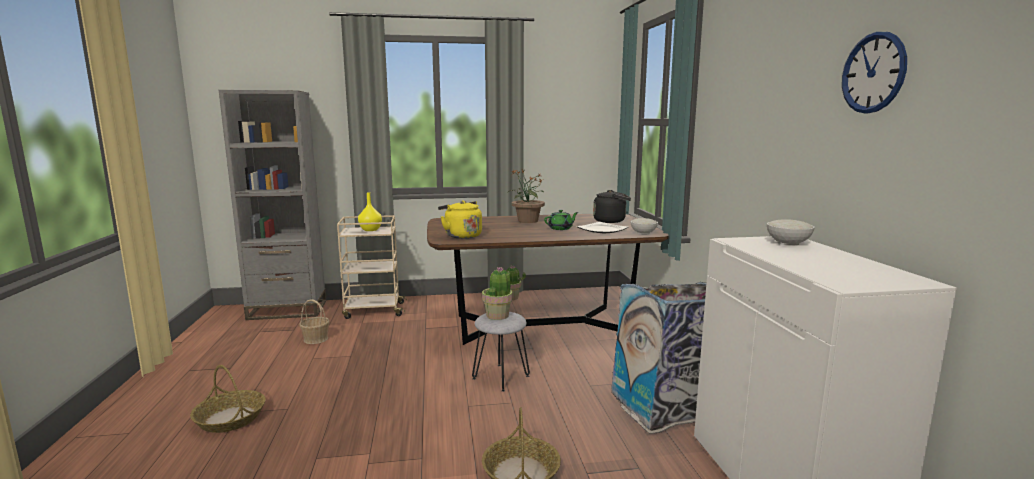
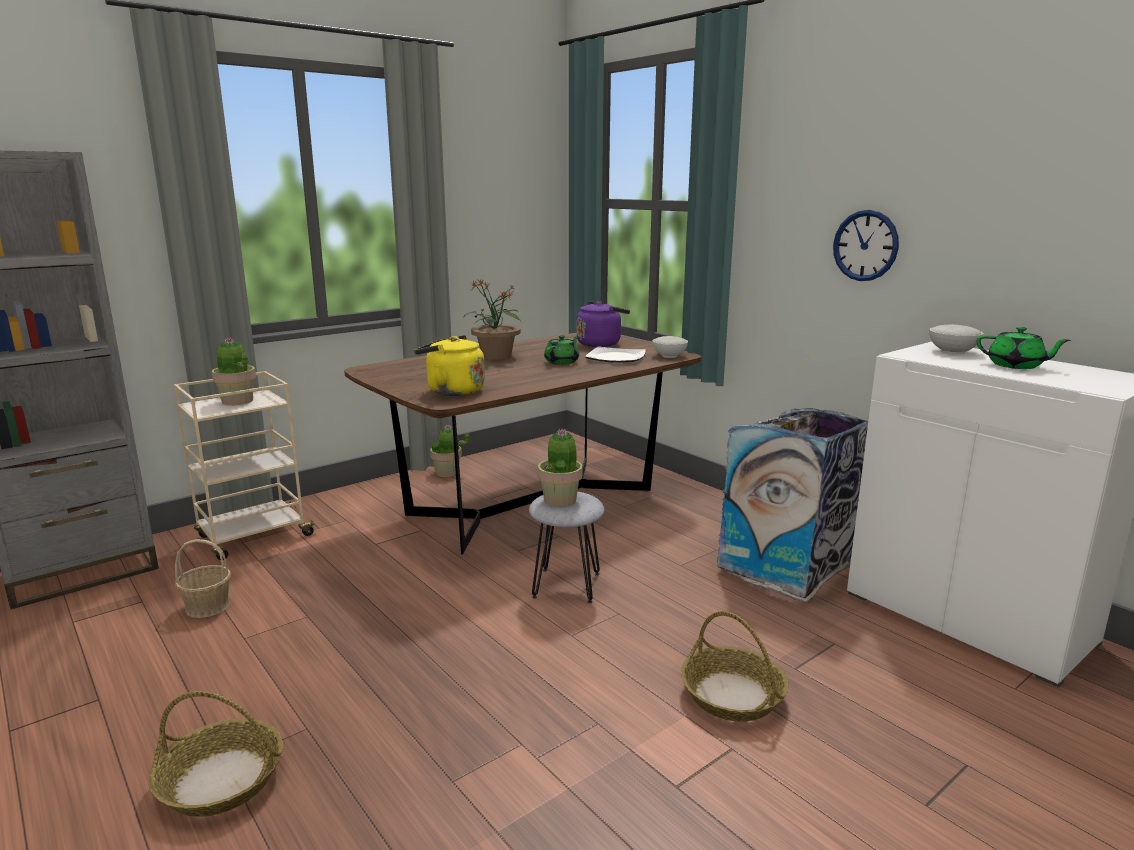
camera: 30 degrees left, 5 degrees up
(370, 230) = (237, 401): yellow vase -> potted plant
(611, 221) = (600, 344): black kettle -> purple kettle
(815, 258) = (1016, 366): none -> green teapot
(873, 73) = (1043, 159): wall clock -> wall clock (865, 245)

